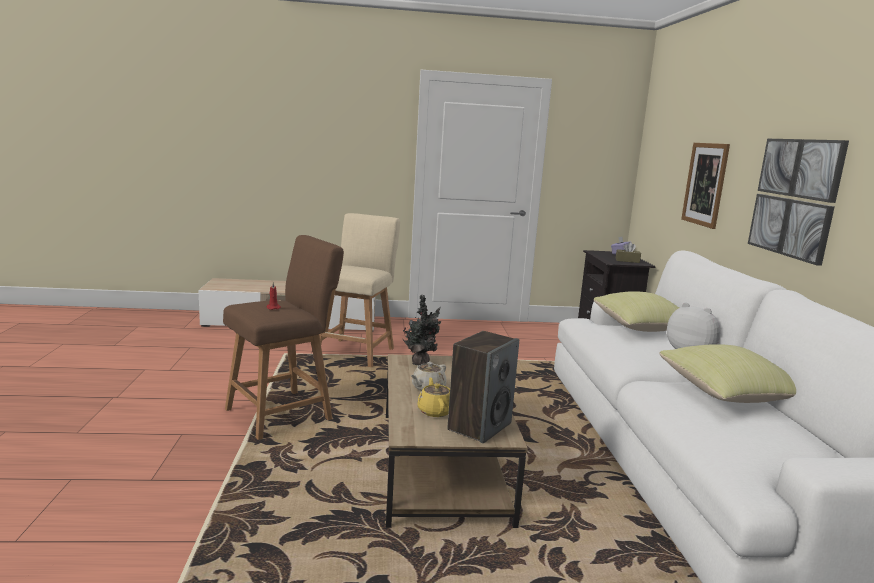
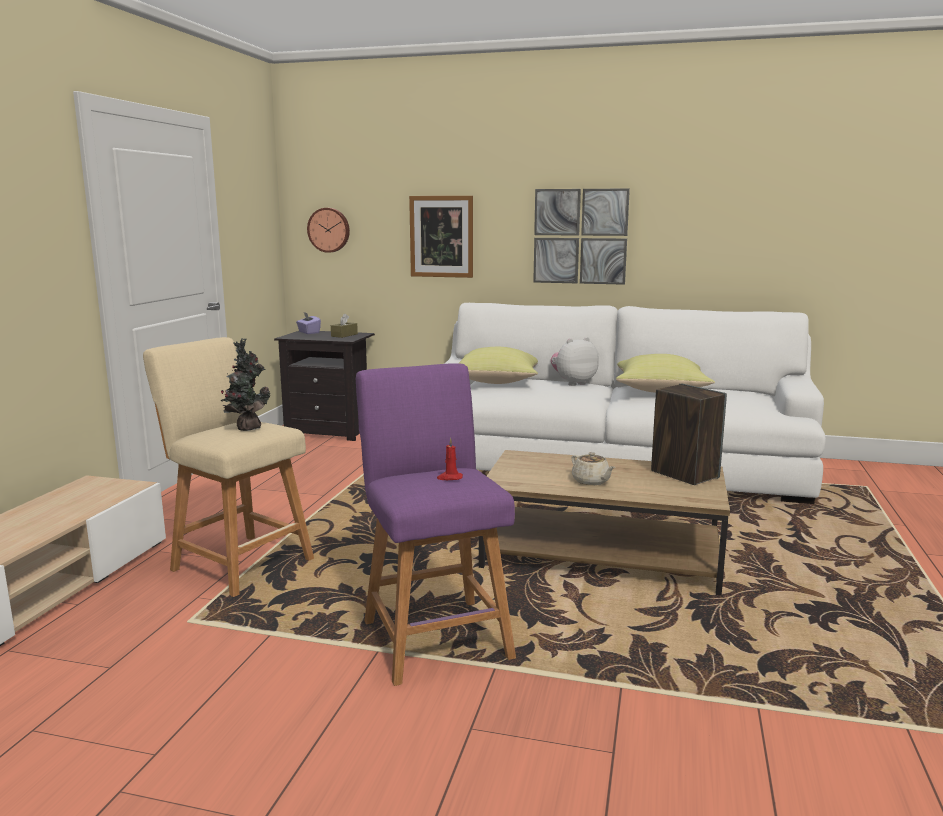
camera: 70 degrees left, 0 degrees up
(283, 413) = (434, 635): brown stool -> purple stool
(421, 363) = (515, 476): potted plant -> potted plant (247, 428)
(435, 411) = (650, 485): yellow teapot -> none
(654, 170) = (329, 230): none -> wall clock

